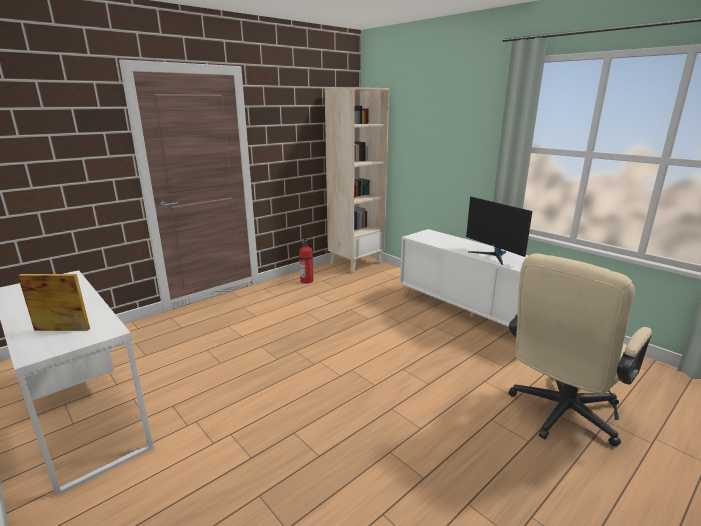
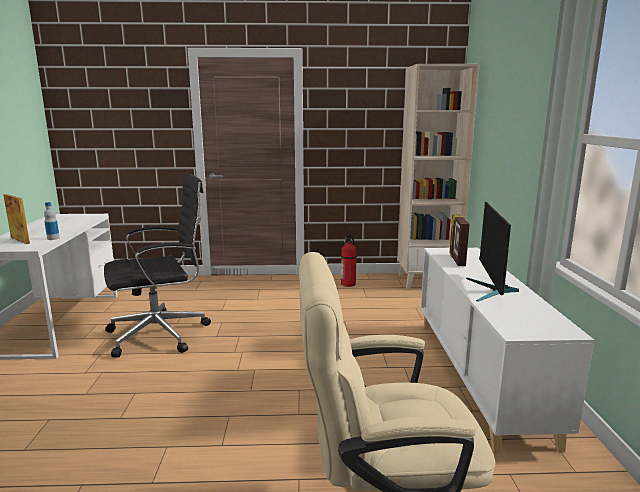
camera: 40 degrees right, 5 degrees down
(103, 314) = (53, 238): none -> bottle
(224, 378) = (161, 334): none -> black office chair
(437, 241) = (456, 260): none -> picture frame

